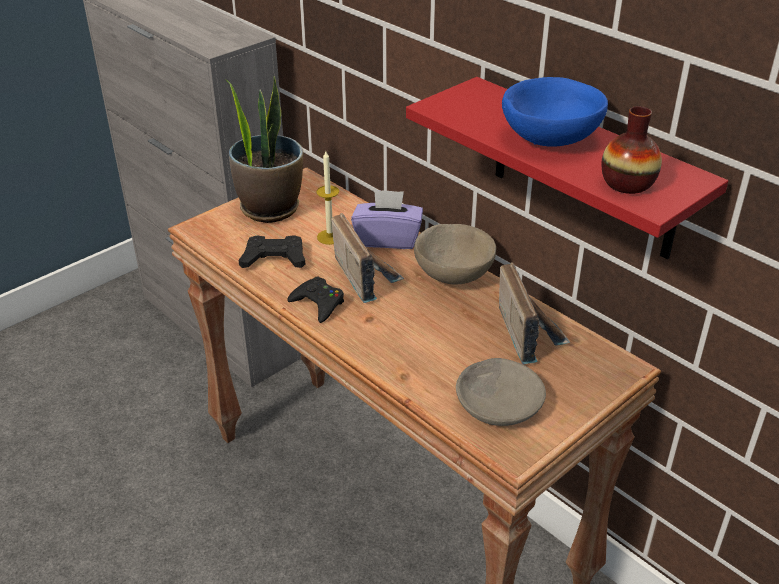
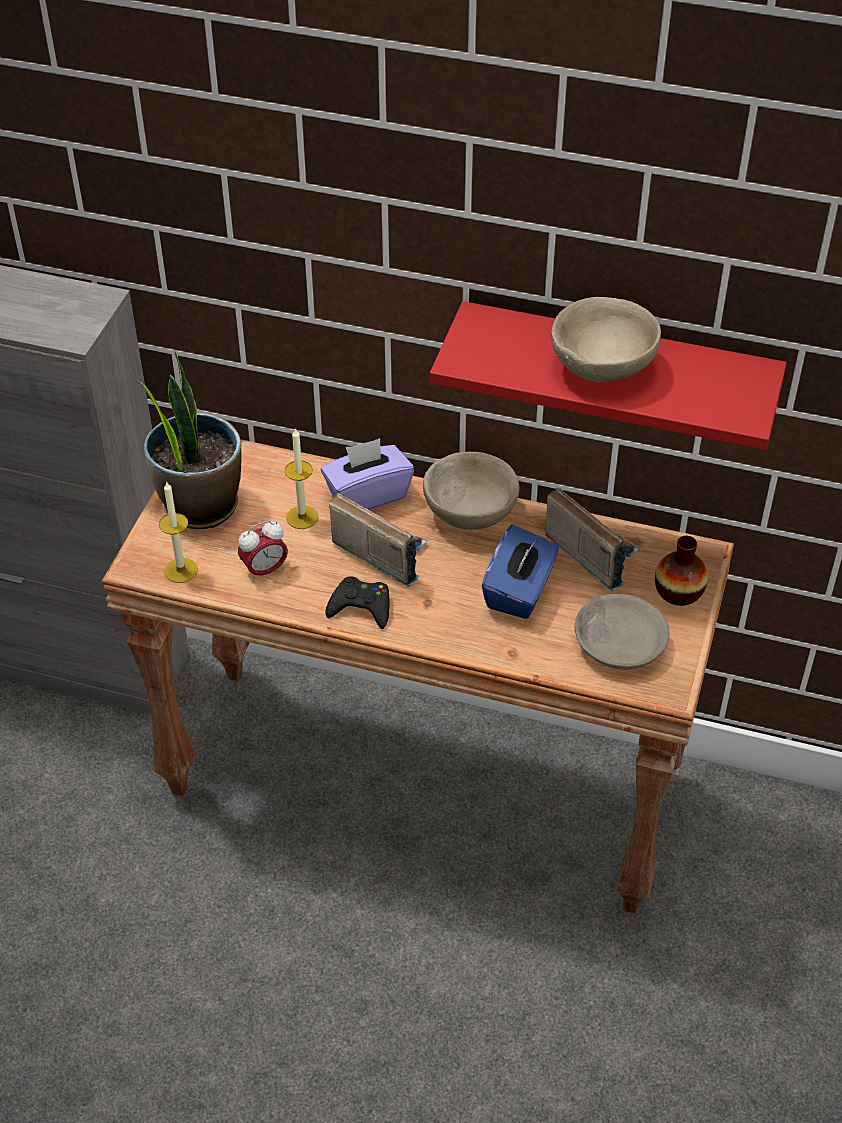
camera: 30 degrees left, 10 degrees up
(220, 239) = (181, 570): none -> candle
(274, 258) = (264, 570): black game controller -> alarm clock
(447, 337) = (519, 591): none -> blue tissue box
(551, 138) = (602, 365): blue bowl -> beige bowl
(627, 183) = (709, 400): vase -> vase (678, 592)

